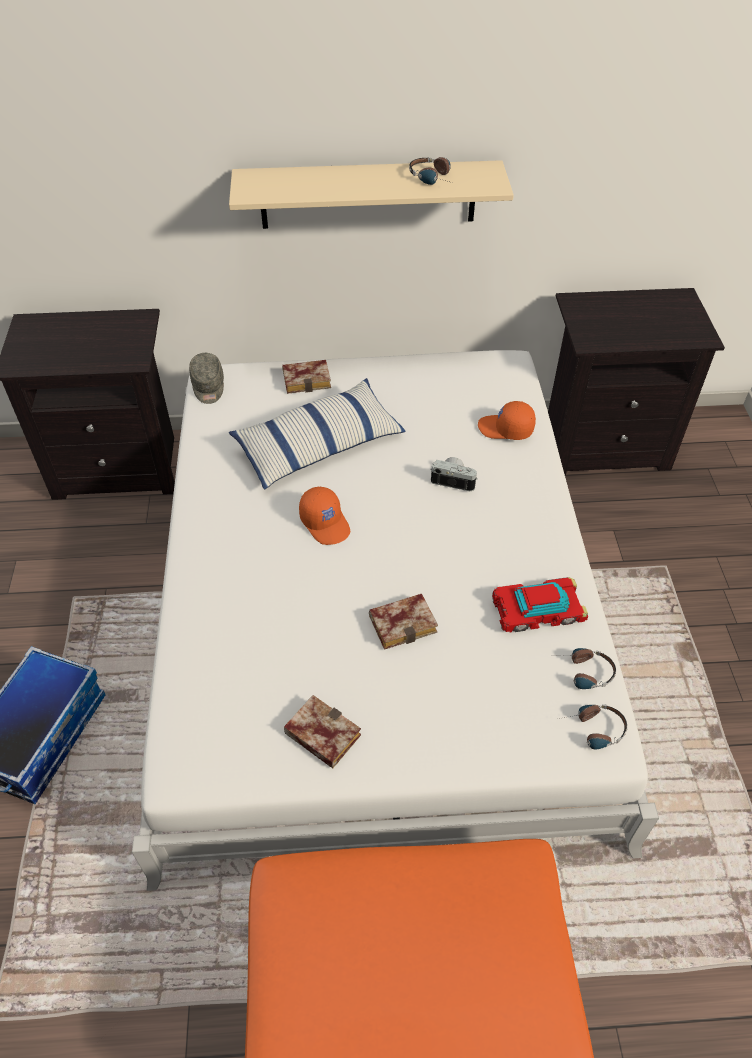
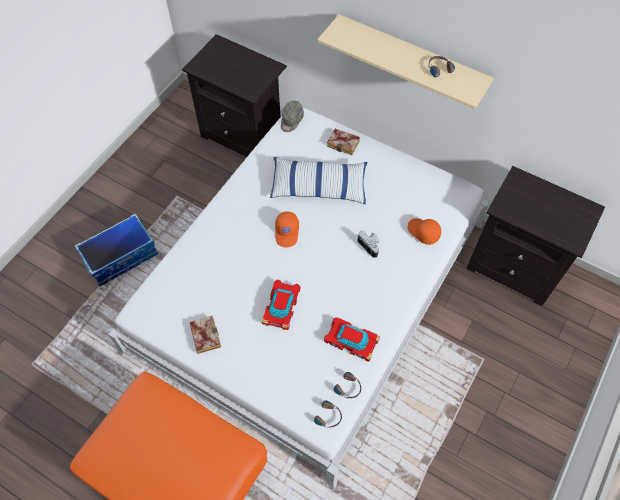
camera: 35 degrees right, 10 degrees up
(404, 622) = (282, 307): book -> toy car

